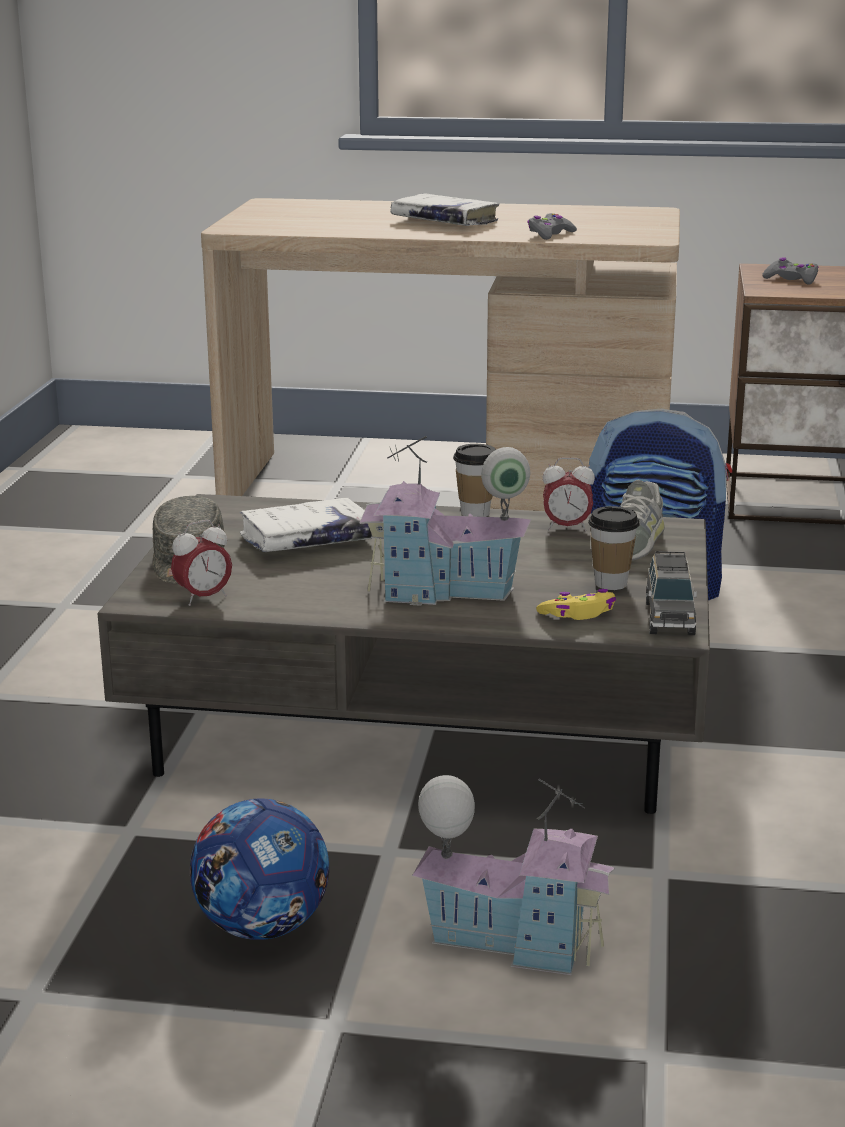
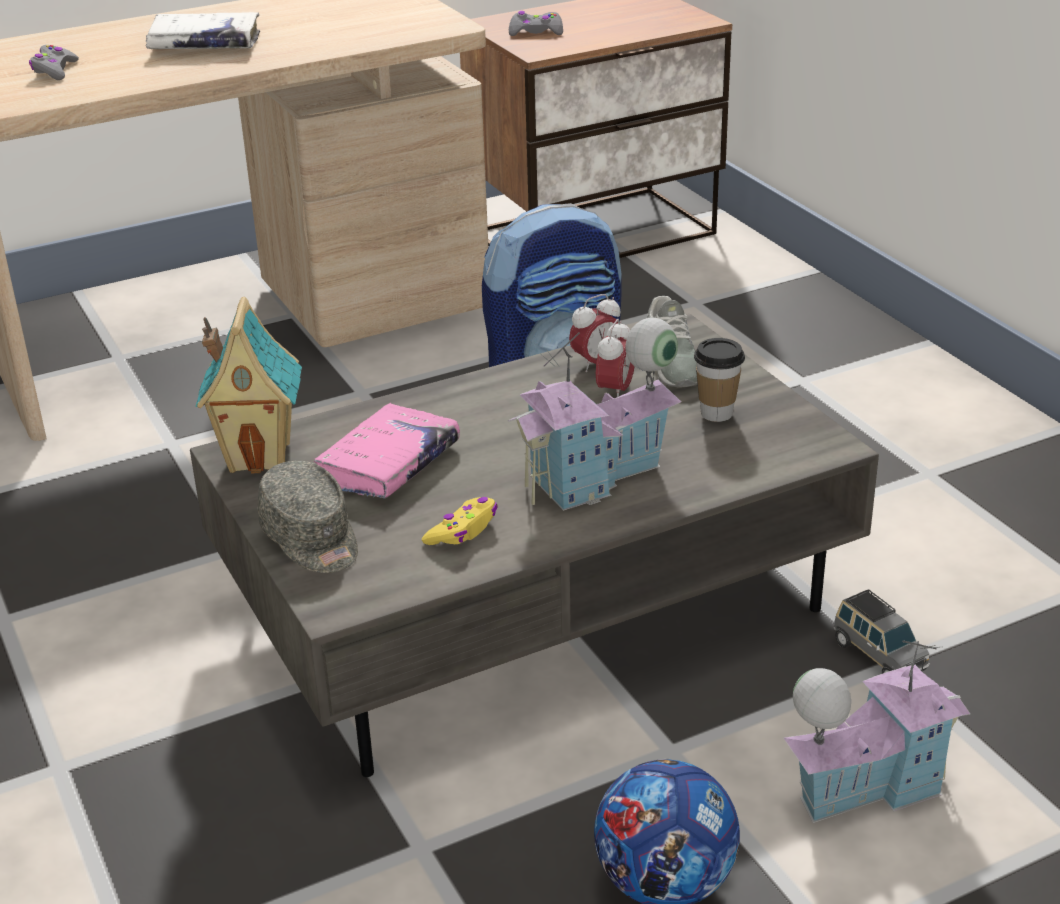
camera: 35 degrees left, 10 degrees up
(203, 598) = (393, 576): alarm clock -> alarm clock (615, 392)
(232, 510) = (261, 456): none -> toy house
(307, 540) = (388, 465): white book -> pink book
(475, 513) = (496, 375): cup -> none
(550, 234) = (344, 40): grey game controller -> grey game controller (54, 70)
(579, 614) = (738, 457): yellow game controller -> yellow game controller (463, 530)
(669, 618) = (808, 432): grey toy car -> grey toy car (878, 656)

